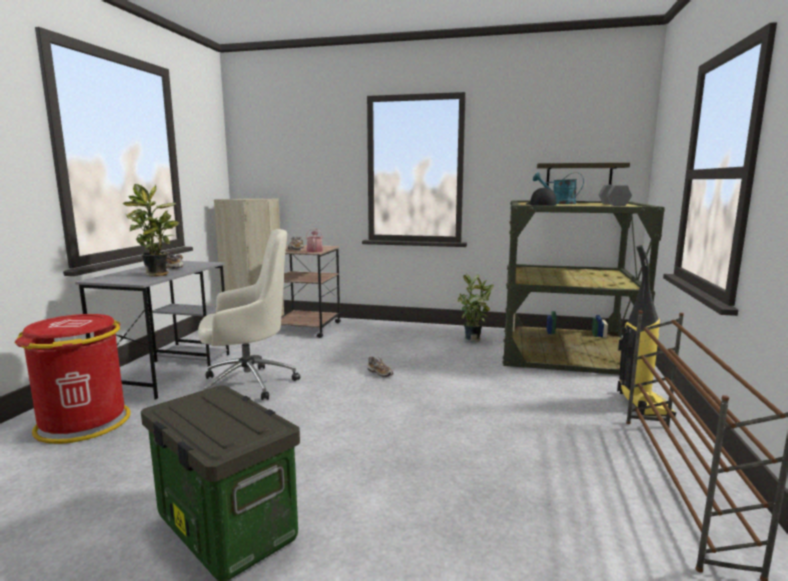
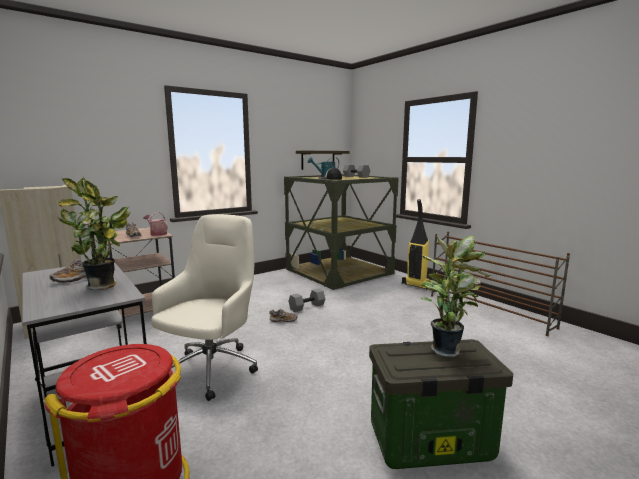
camera: 50 degrees left, 0 degrees up
(430, 371) = (307, 307): none -> grey dumbbell
(474, 339) = (284, 280): potted plant -> potted plant (446, 349)

